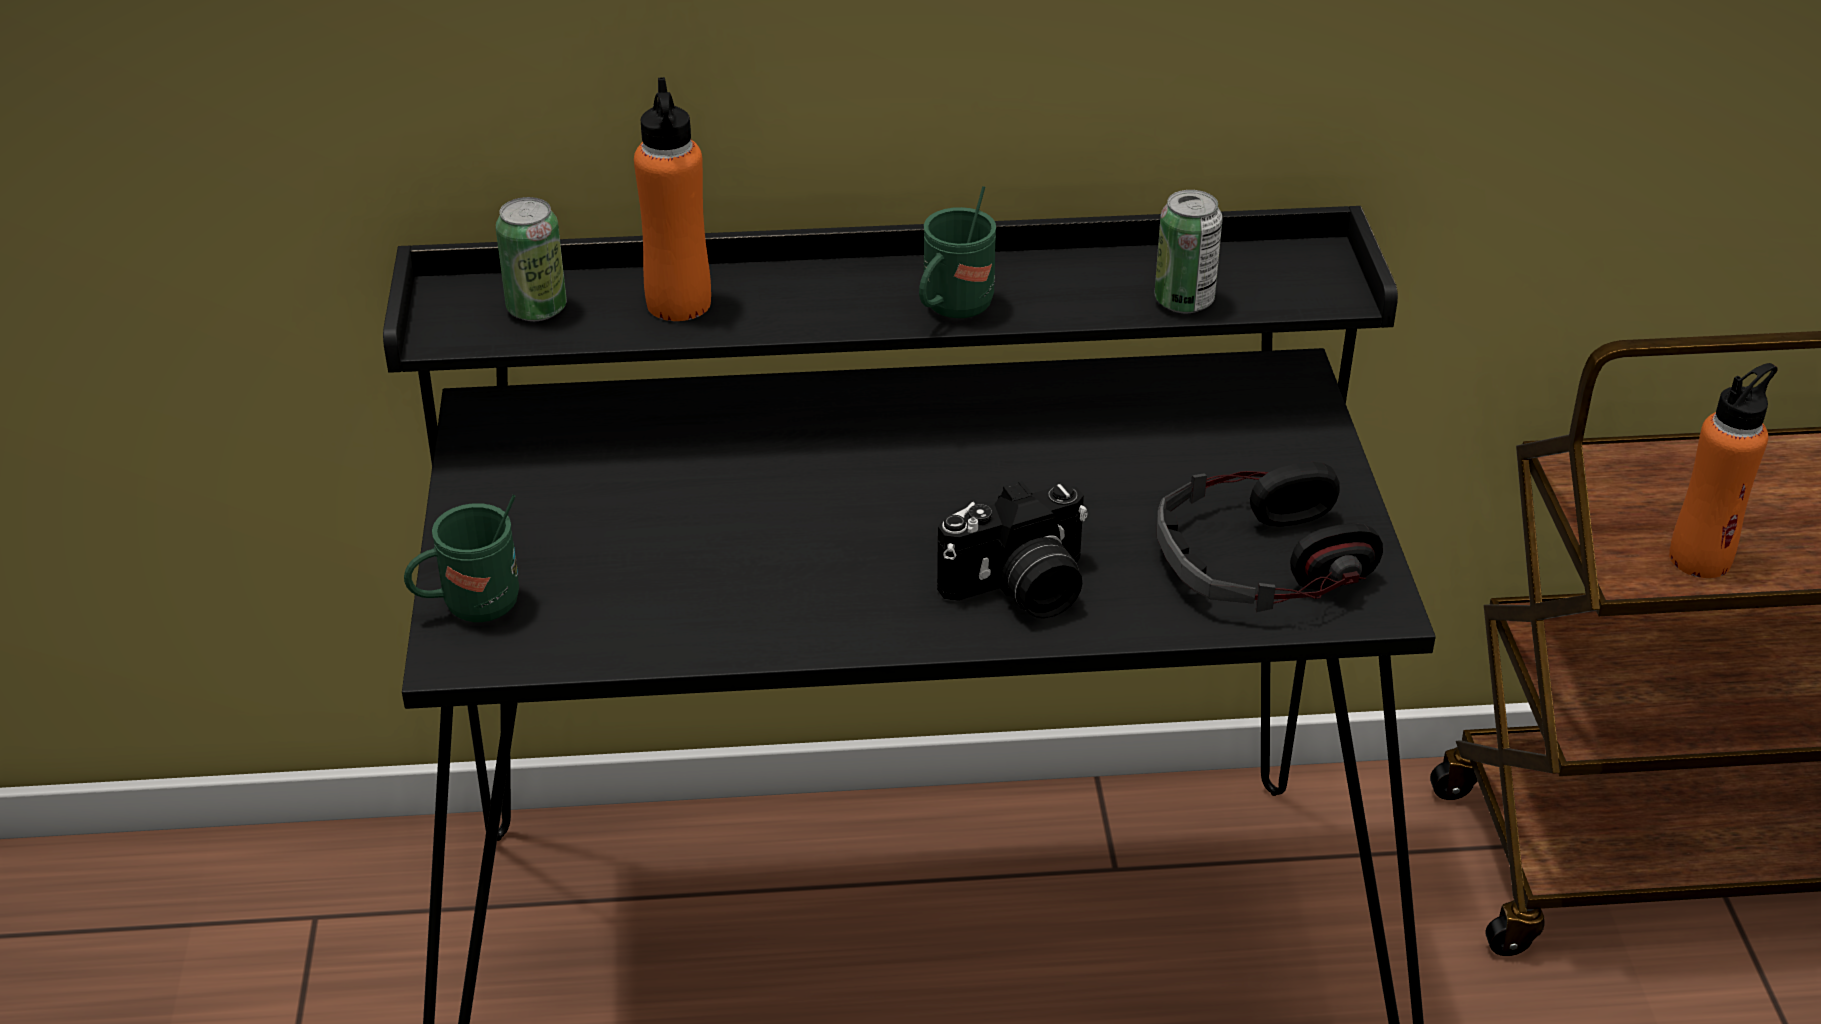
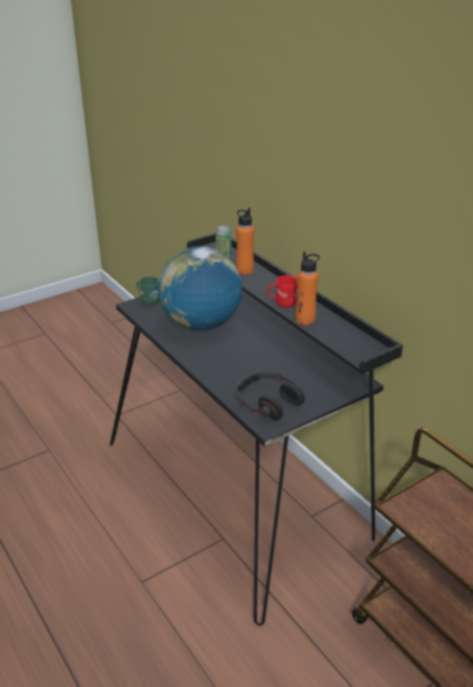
camera: 60 degrees right, 5 degrees down
(738, 541) = (201, 324): none -> globe
(952, 310) = (282, 304): green mug -> red mug
(1020, 590) = (219, 368): camera -> none
(1184, 301) = (327, 335): can -> none
(1700, 558) = (424, 523): orange bottle -> orange bottle (305, 319)

